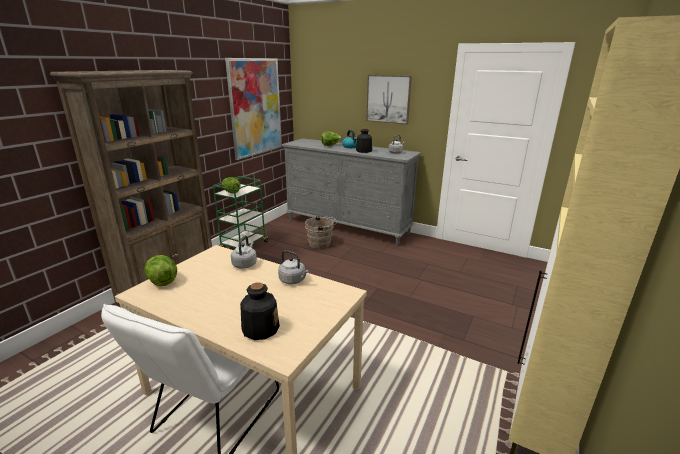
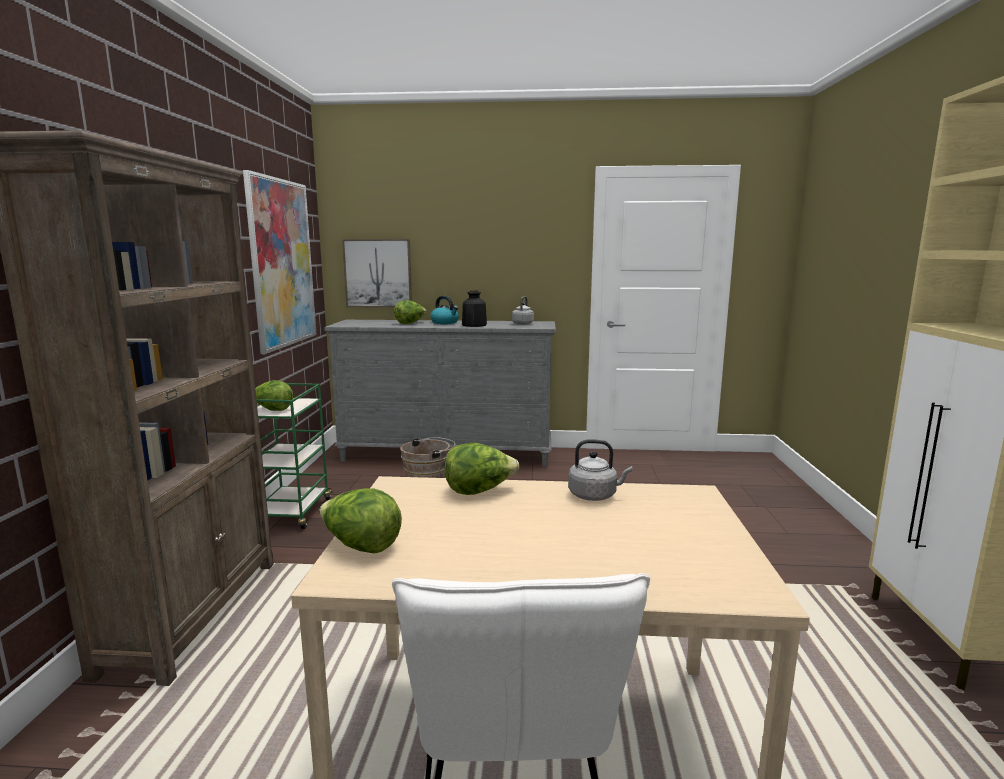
camera: 25 degrees left, 10 degrees down
(245, 264) = (479, 491): grey kettle -> lettuce
(260, 329) = (657, 568): bottle -> none
(388, 99) = (496, 247): picture -> picture (378, 273)

